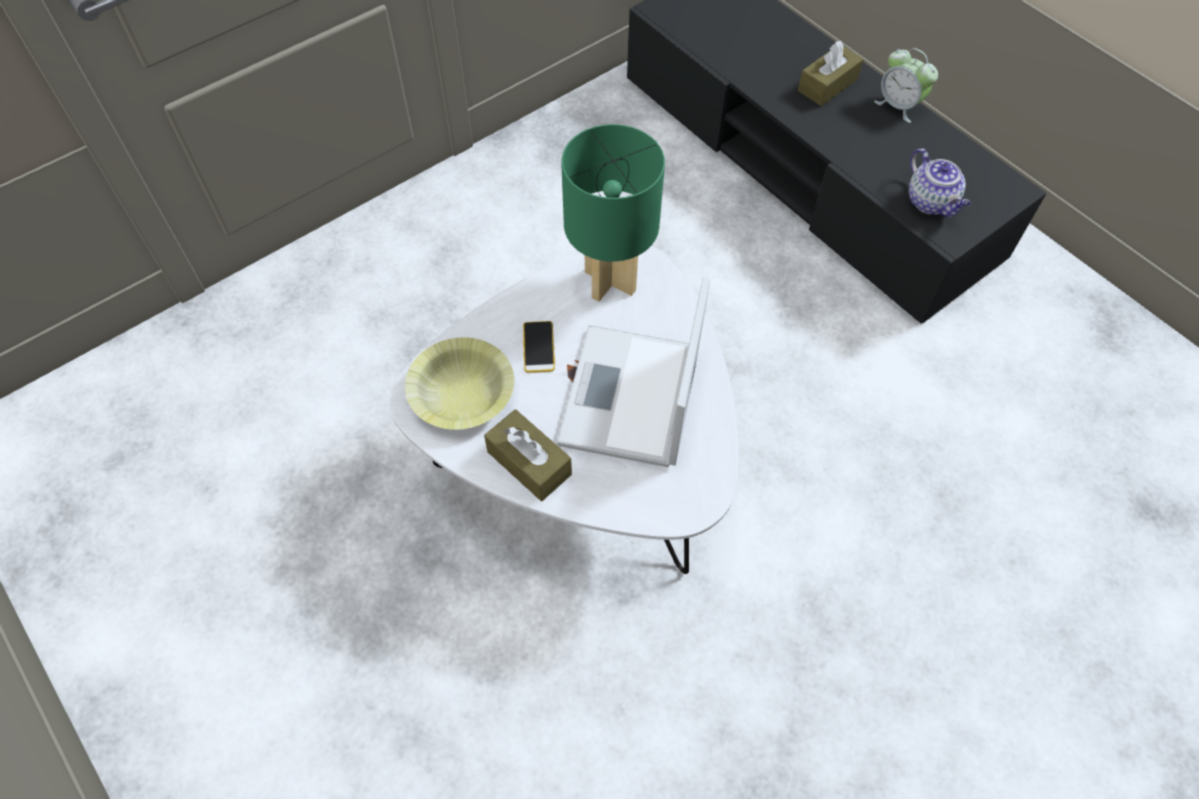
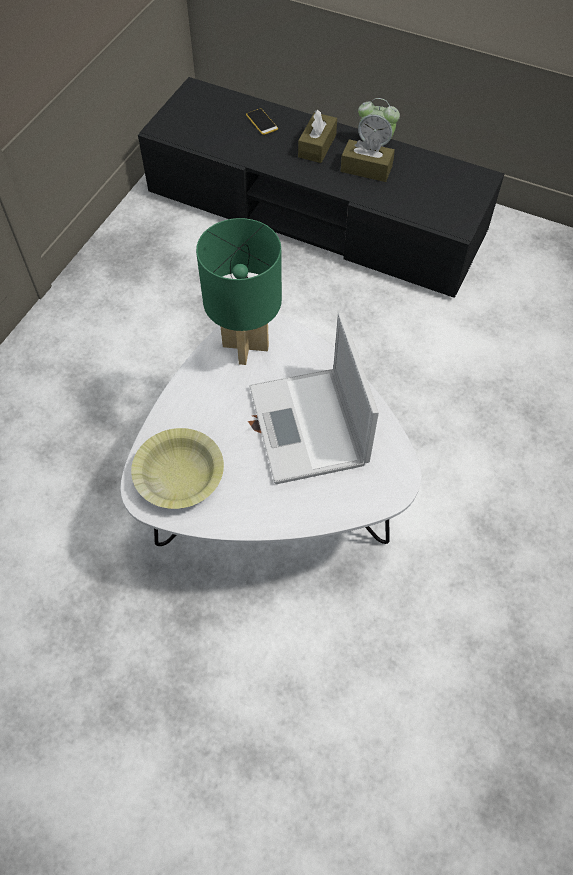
camera: 25 degrees left, 0 degrees up
(529, 463) = (261, 506): brown tissue box -> brown tissue box (366, 169)
(538, 347) = (219, 417): phone -> phone (262, 122)
(931, 203) = (433, 207): teapot -> none

